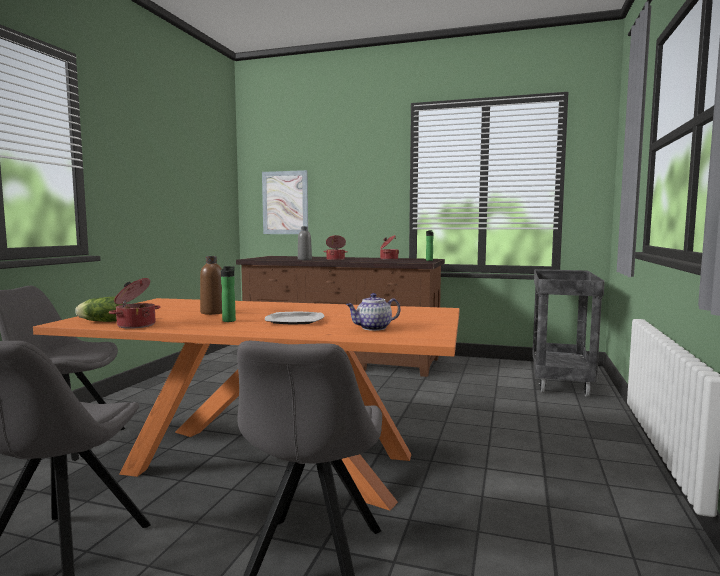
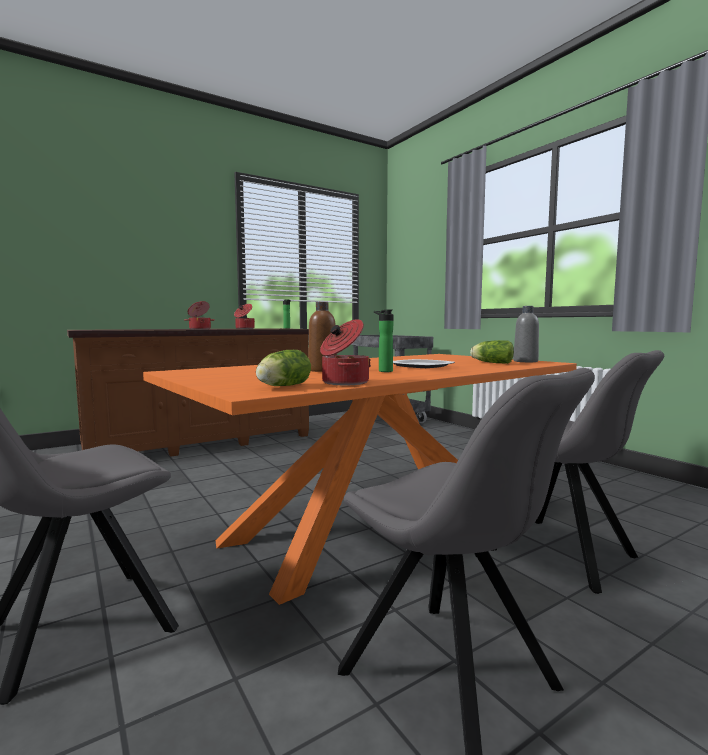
camera: 50 degrees left, 0 degrees up
(285, 202) = (77, 261): picture -> none
(304, 259) = (163, 329): grey bottle -> grey bottle (525, 361)
(373, 328) = (491, 363): teapot -> lettuce

